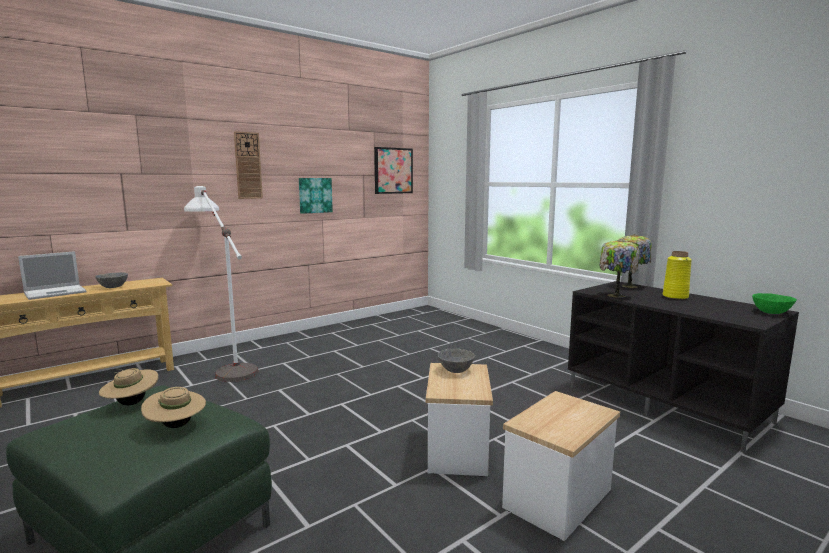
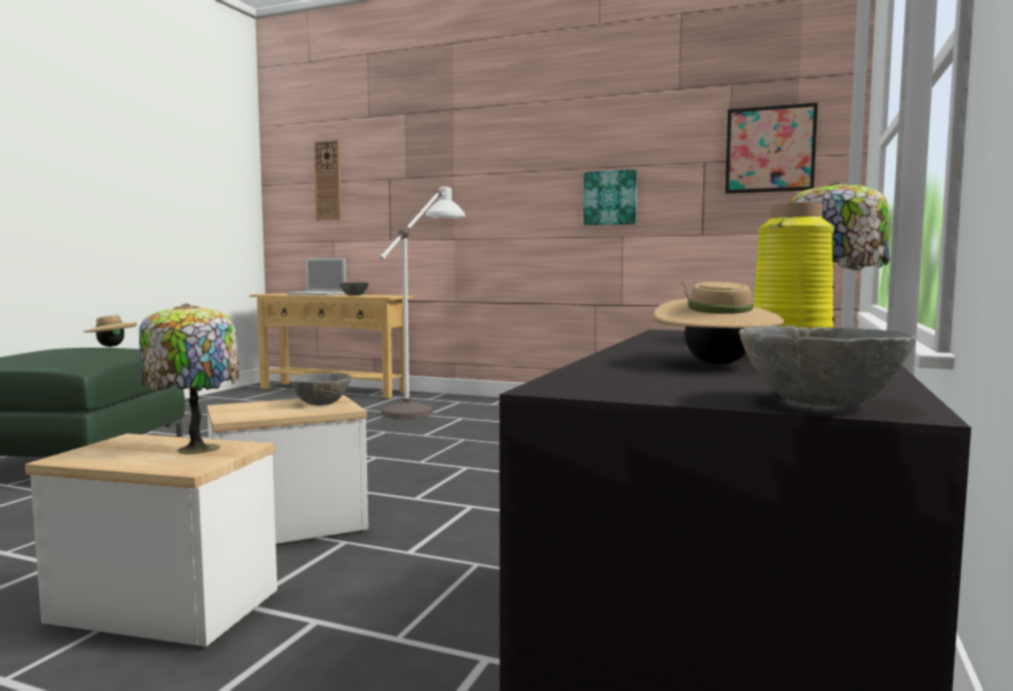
camera: 60 degrees right, 5 degrees down
(176, 426) = (59, 355): beige hat -> beige hat (715, 364)
(248, 165) = (516, 160): wall clock -> wall clock (328, 180)
(615, 295) = (667, 338): table lamp -> table lamp (195, 448)
(771, 312) = (821, 402): green bowl -> grey bowl

